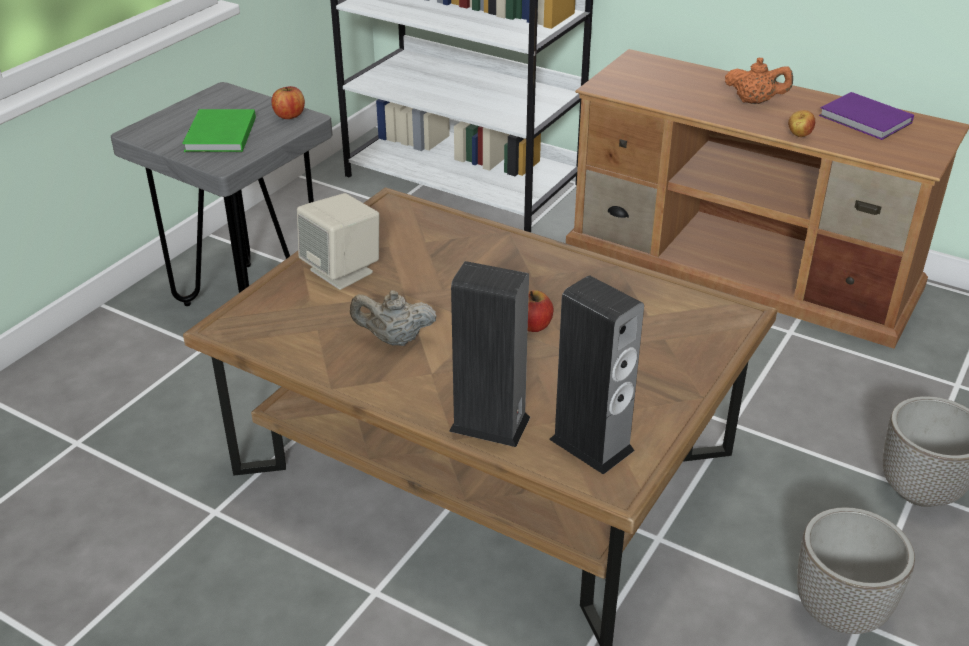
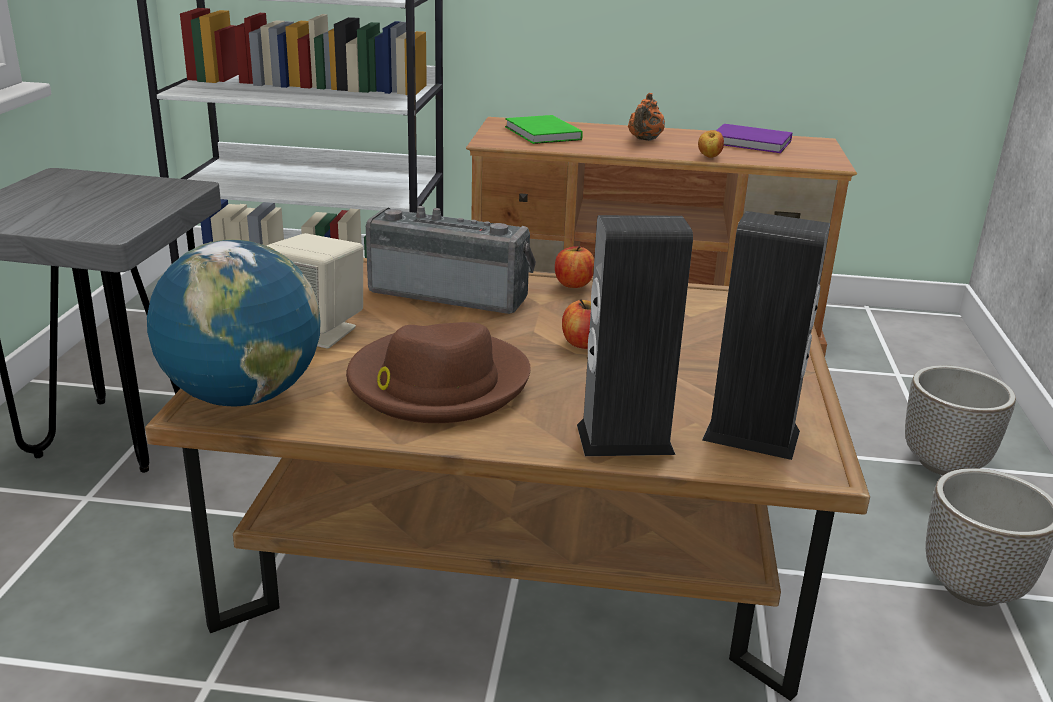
camera: 25 degrees left, 10 degrees down
(219, 135) = (85, 210): green book -> green book (542, 134)
(256, 322) = (243, 397): none -> globe
(289, 115) = (165, 186): apple -> apple (573, 284)
(394, 339) = (437, 383): beige teapot -> brown hat
(468, 251) = (451, 293): none -> radio
(755, 102) = (644, 140): orange teapot -> orange teapot turned 120 degrees clockwise

